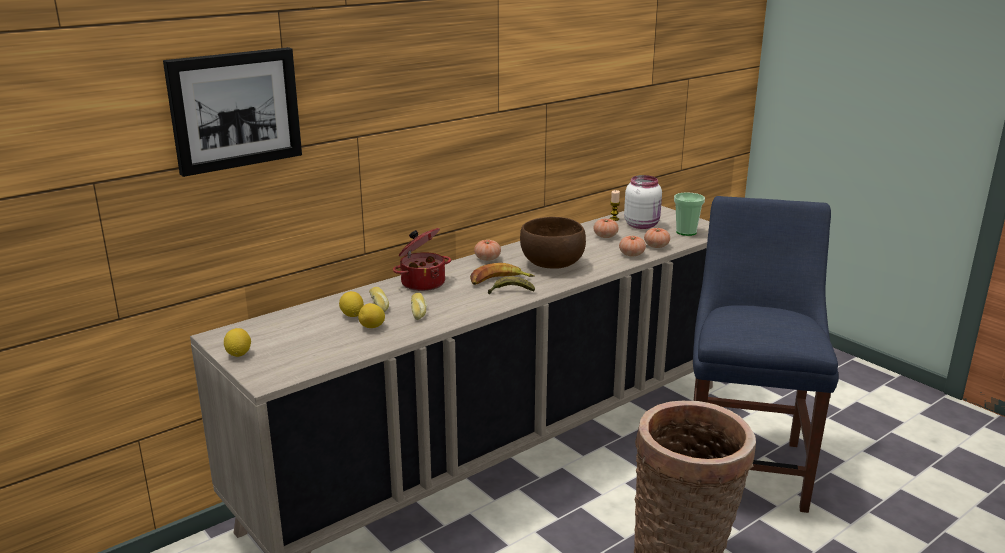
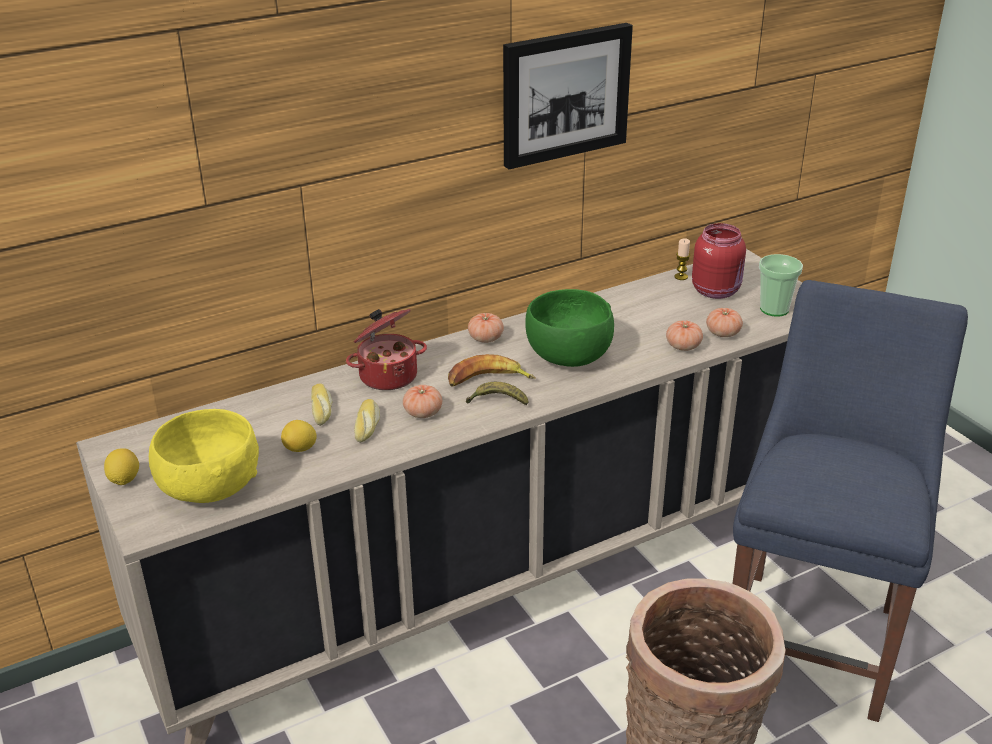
camera: 10 degrees right, 10 degrees up
(234, 109) = (121, 164): picture -> picture (564, 94)
(309, 353) = (209, 487): none -> yellow bowl
(352, 315) = (281, 425): lemon -> none
(552, 264) = (569, 356): brown bowl -> green bowl
(605, 236) = (658, 309): tomato -> tomato (423, 413)
(642, 225) = (716, 291): white jar -> red jar

